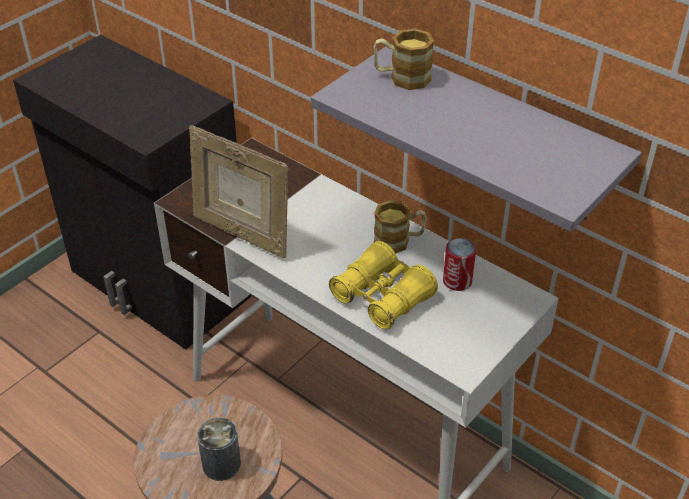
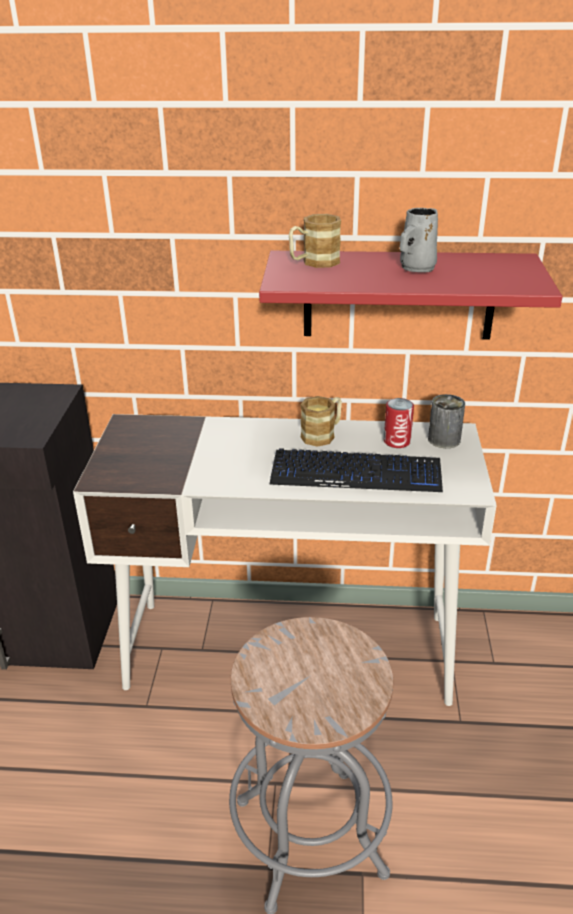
camera: 35 degrees left, 10 degrees down
(221, 464) = (334, 676): can -> can (444, 439)
(241, 233) = (186, 480): picture frame -> none
(382, 297) = (356, 474): yellow binoculars -> keyboard
(484, 124) = (416, 268): none -> grey mug
(500, 136) = (399, 295): grey shelf -> red shelf

